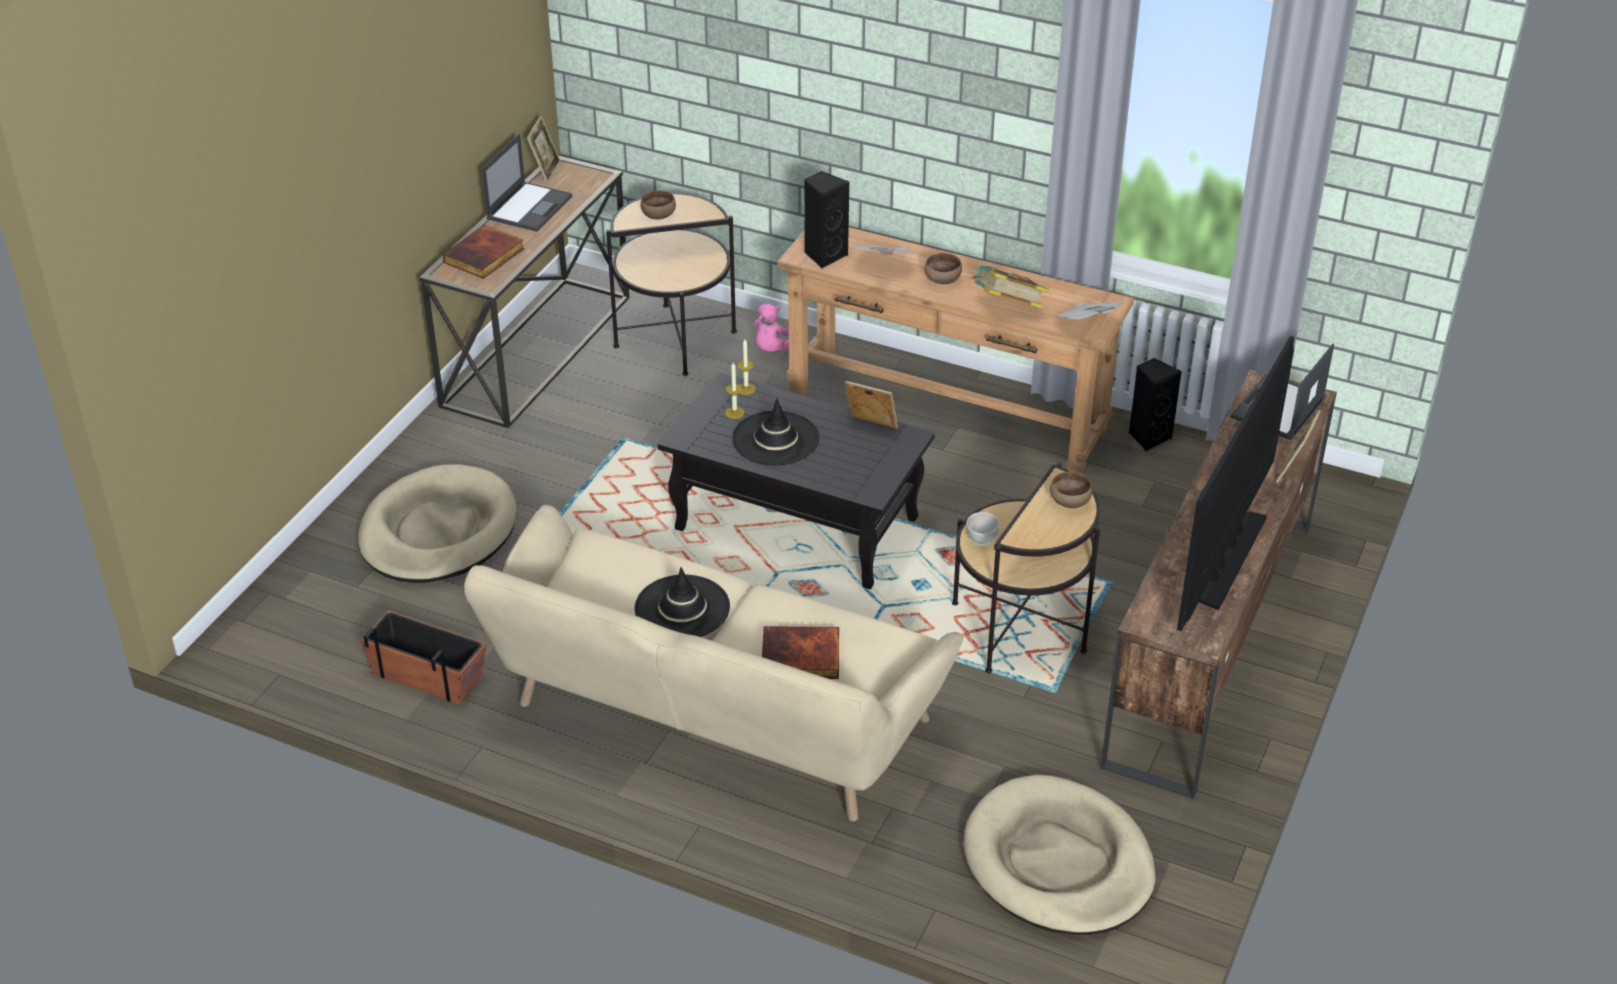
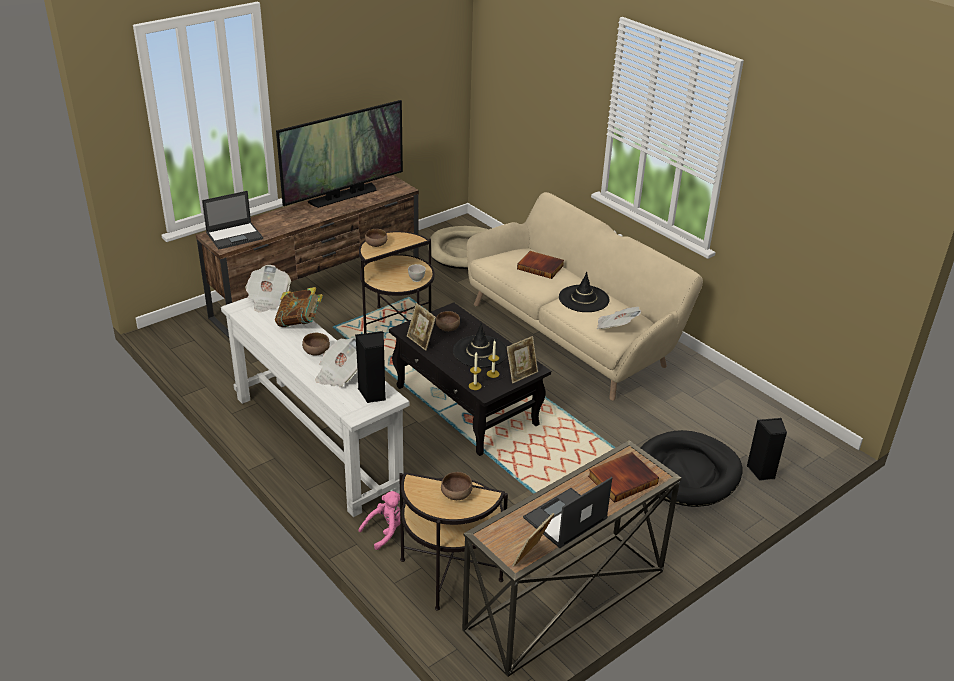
camera: 155 degrees left, 5 degrees down
(427, 675) = (712, 394): planter -> none
(438, 531) = (686, 473): beige dog bed -> black dog bed
(600, 567) = (616, 327): none -> newspaper
(851, 459) = (447, 328): none -> brown bowl
(946, 411) = (316, 442): brown console table -> white console table
(1148, 437) = (222, 386): black speaker -> black speaker (762, 472)
(1293, 470) = (268, 213): picture frame -> picture frame (521, 374)

